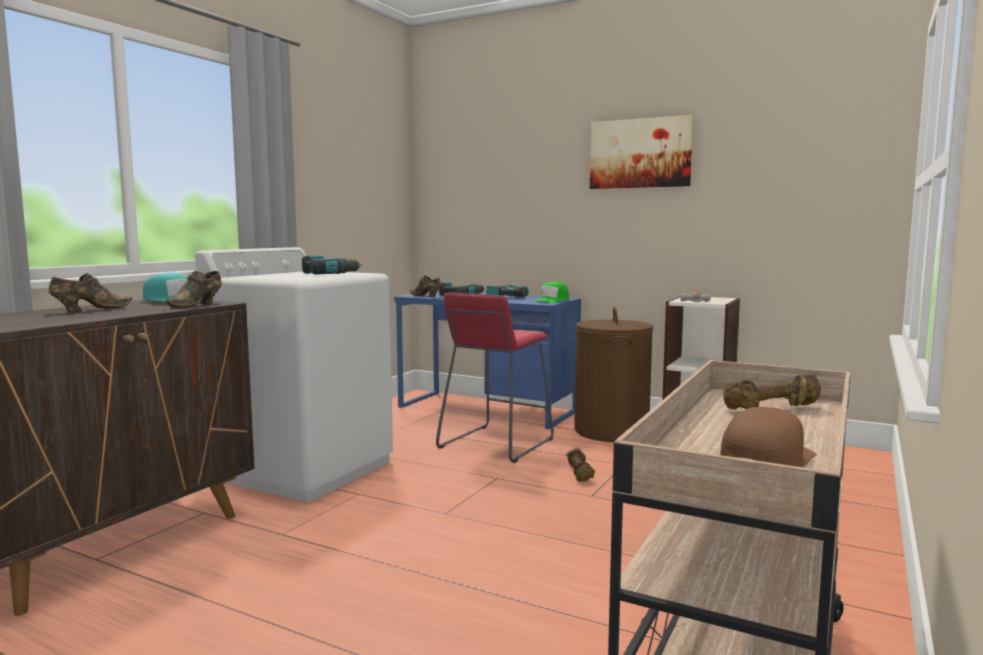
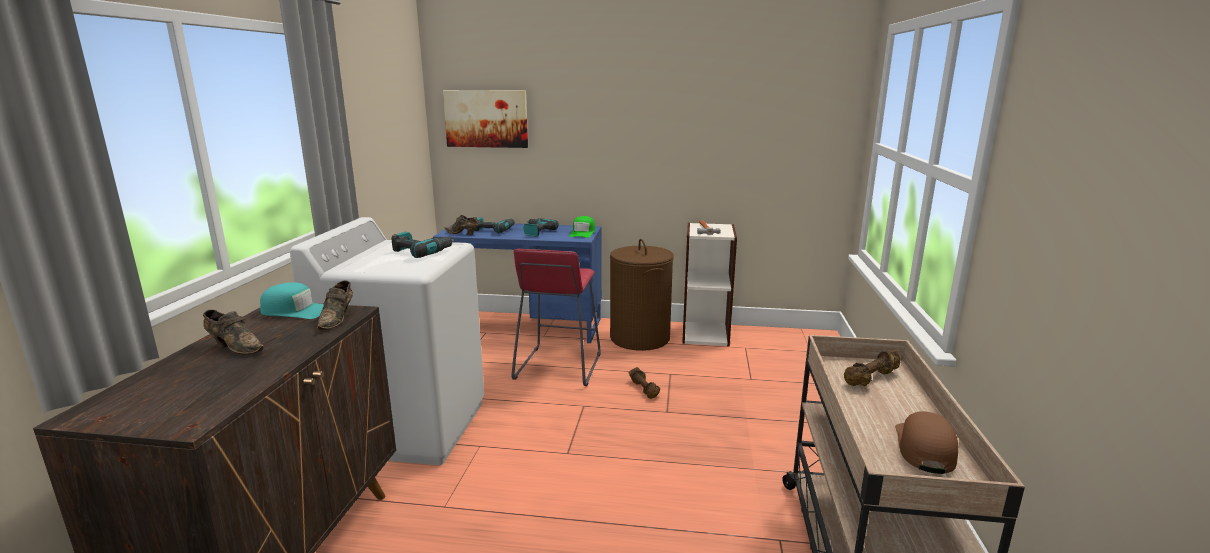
camera: 20 degrees left, 10 degrees up
(89, 310) = (235, 347): brown shoe -> brown shoe turned 90 degrees clockwise
(640, 153) = (651, 103): picture -> picture (486, 118)

